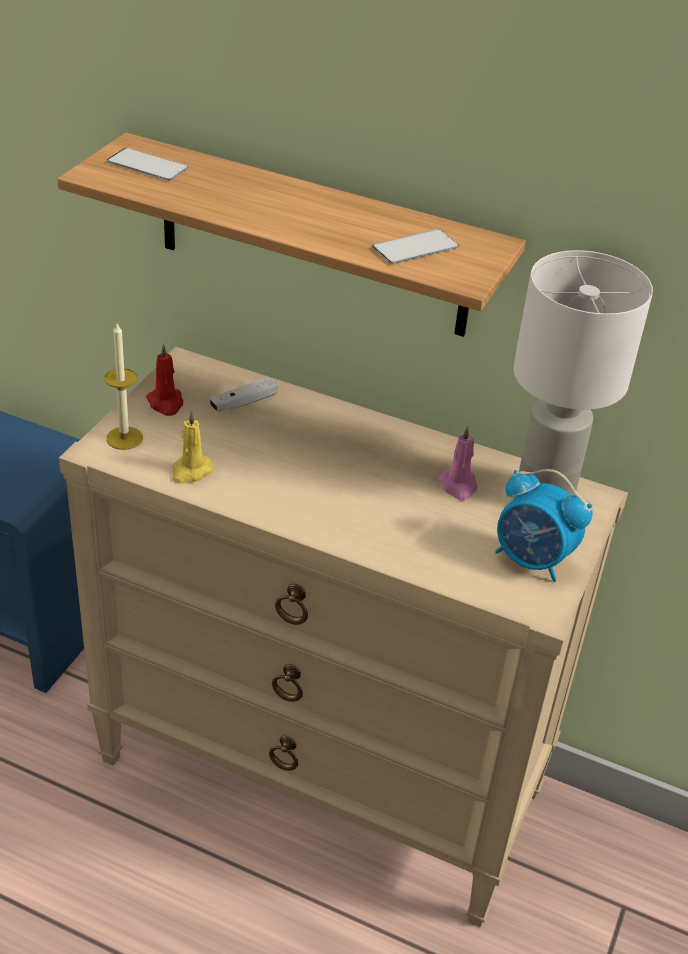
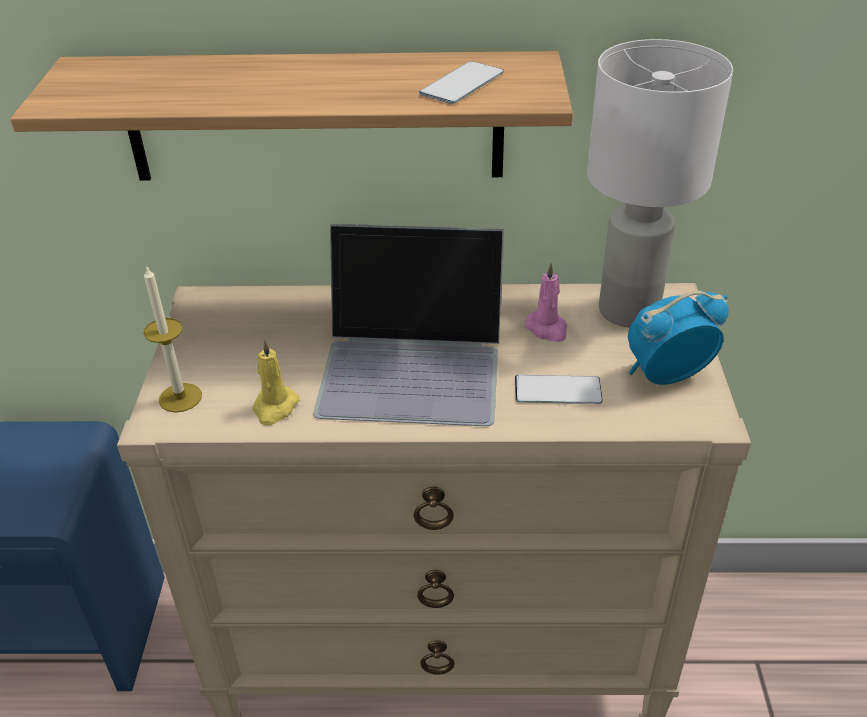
camera: 20 degrees left, 0 degrees up
(147, 165) = (110, 80): phone -> phone (557, 390)
(166, 403) = (203, 346): red candle -> none
(244, 402) = (285, 319): white game controller -> none
(324, 474) = (413, 362): none -> laptop
(532, 560) = (665, 375): alarm clock -> alarm clock turned 150 degrees clockwise

